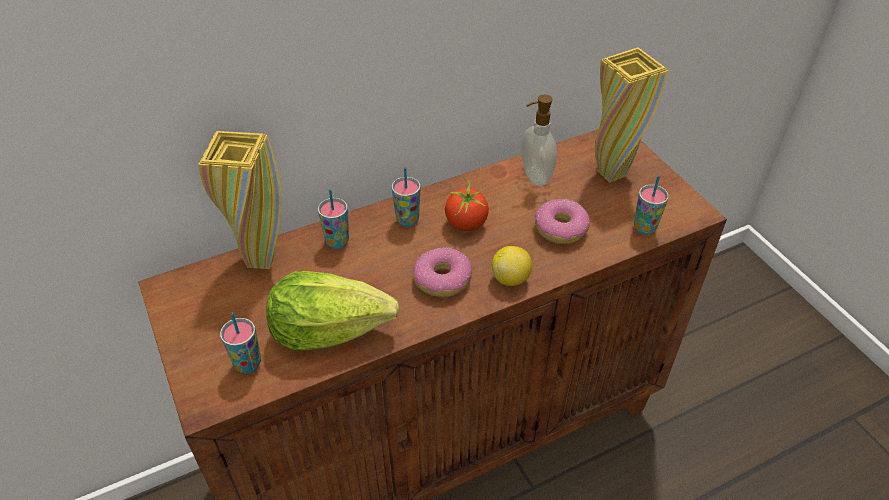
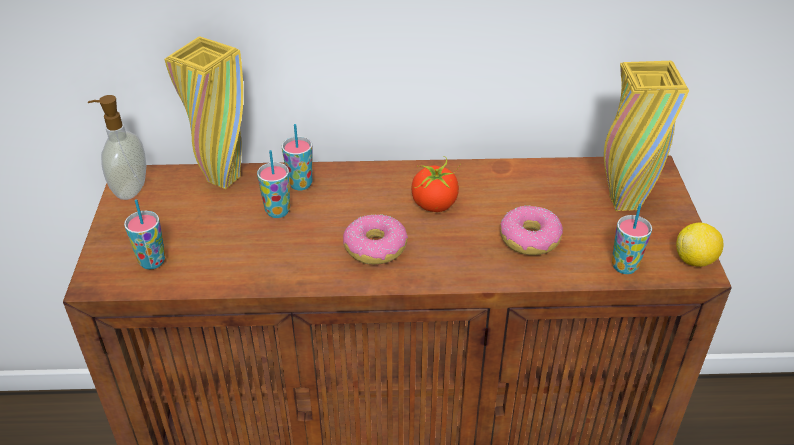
camera: 25 degrees right, 5 degrees down
(330, 329) = (242, 256): lettuce -> none
(407, 220) = (379, 185): cup -> cup (277, 211)
(511, 278) = (444, 269): lemon -> lemon (695, 260)
(534, 176) = (536, 182): soap dispenser -> soap dispenser (129, 189)

